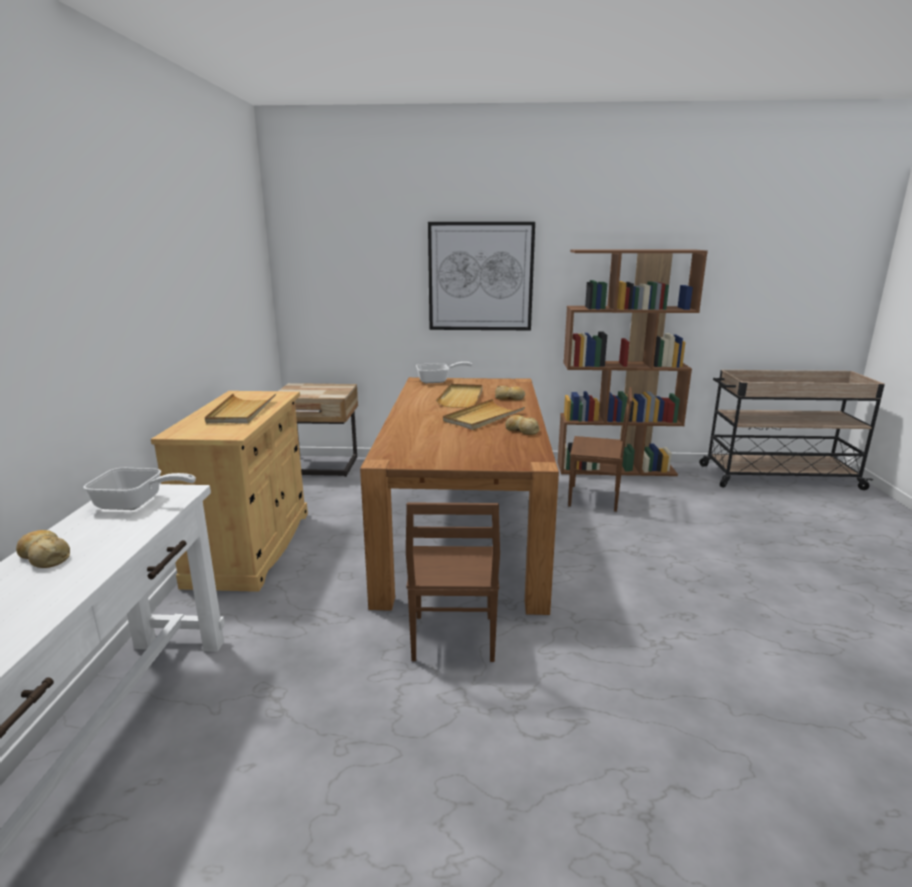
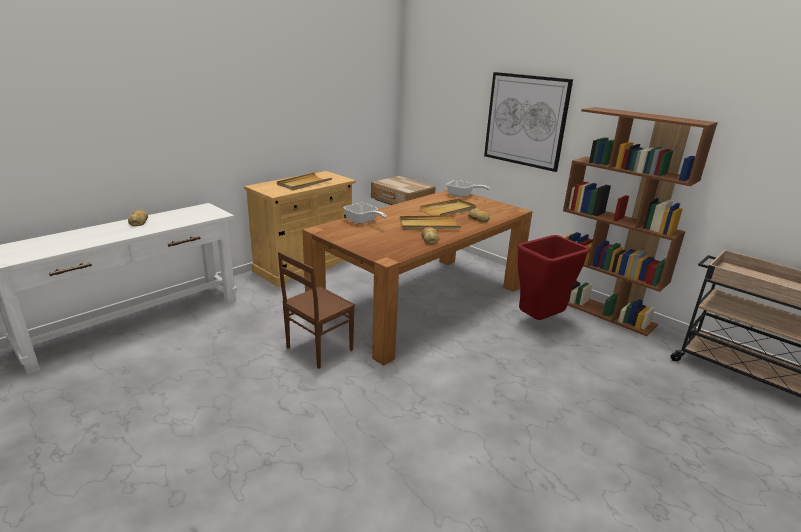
camera: 40 degrees right, 5 degrees up
(136, 503) = (197, 213): frying pan -> frying pan (363, 222)
(594, 498) = (540, 321): brown chair -> red trash can

